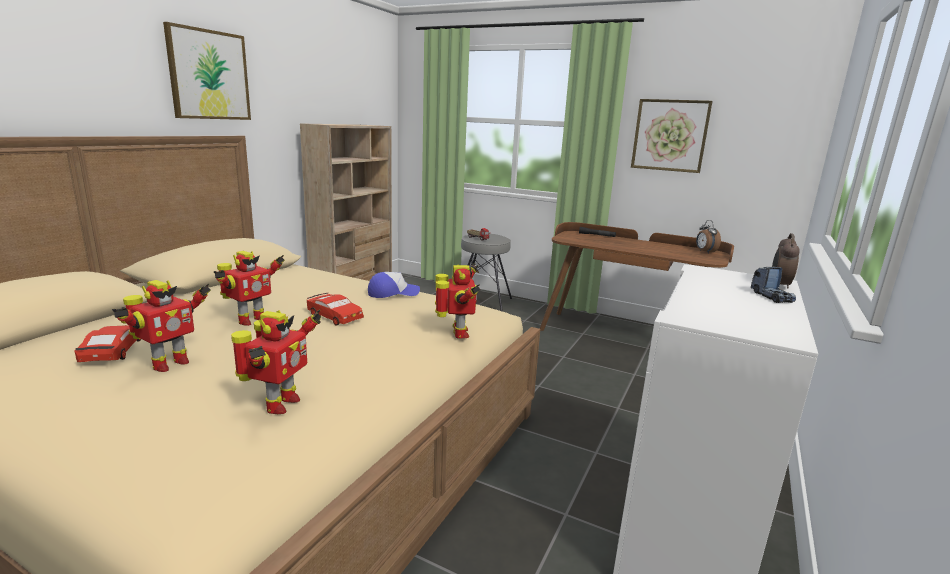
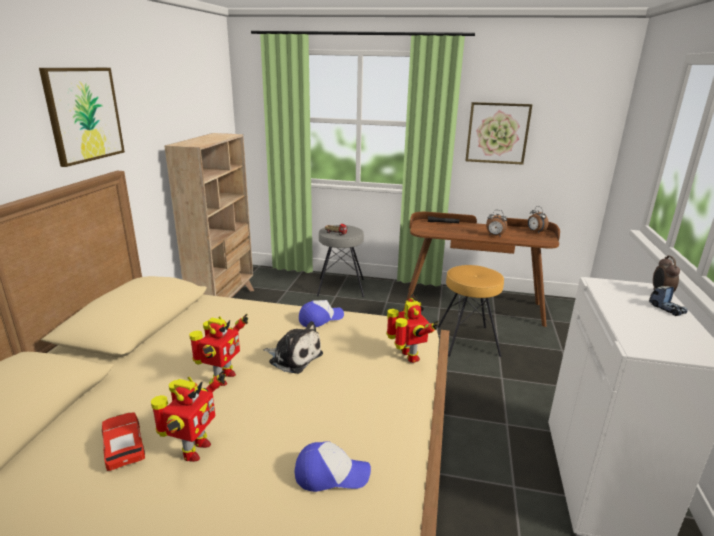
camera: 15 degrees left, 5 degrees up
(279, 404) = (331, 474): toy robot -> cap
(335, 316) = (293, 357): red toy car -> plush toy
(596, 367) = (467, 341): none -> brown stool
(649, 250) = (494, 236): none -> alarm clock

